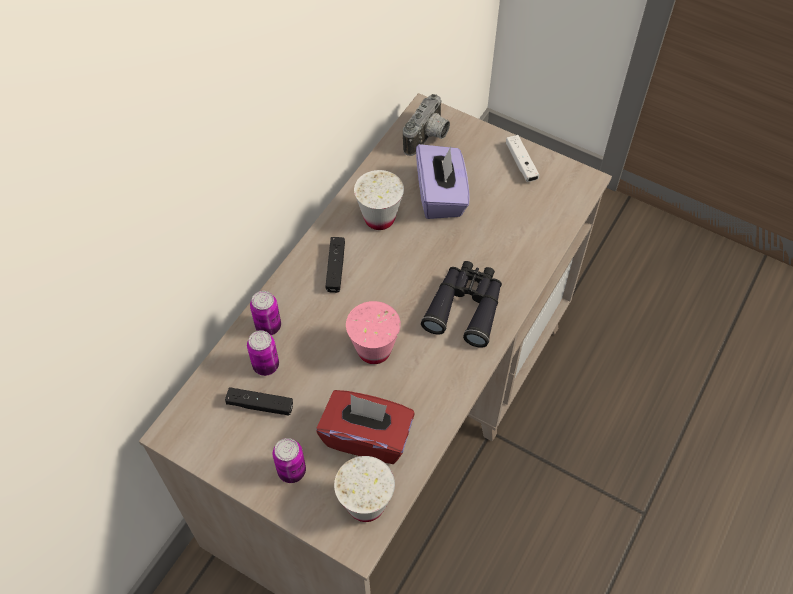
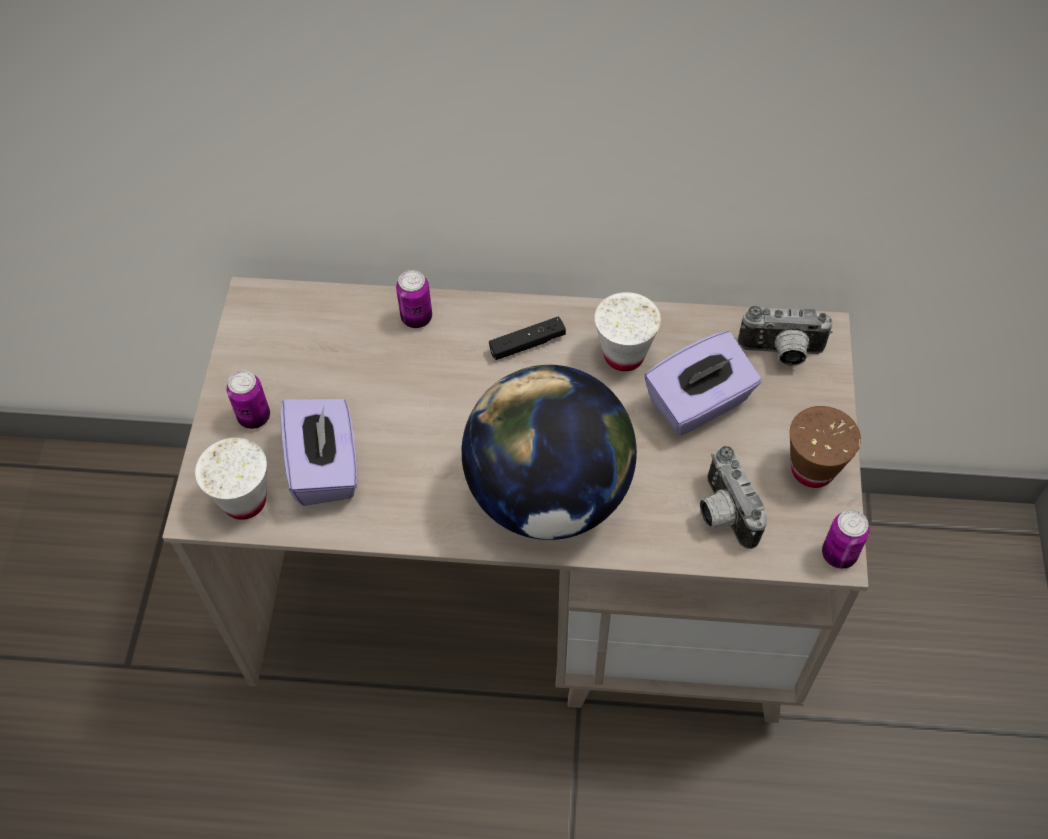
camera: 65 degrees right, 0 degrees up
(260, 405) = (317, 355): black game controller -> none
(266, 365) = (367, 338): can -> can (838, 554)
(367, 437) = (325, 468): red tissue box -> purple tissue box
(374, 350) = (438, 427): pink cup -> none
(465, 307) = (548, 495): black binoculars -> globe
(521, 163) = (812, 470): white game controller -> brown cup
(528, 221) = (722, 513): none -> camera

